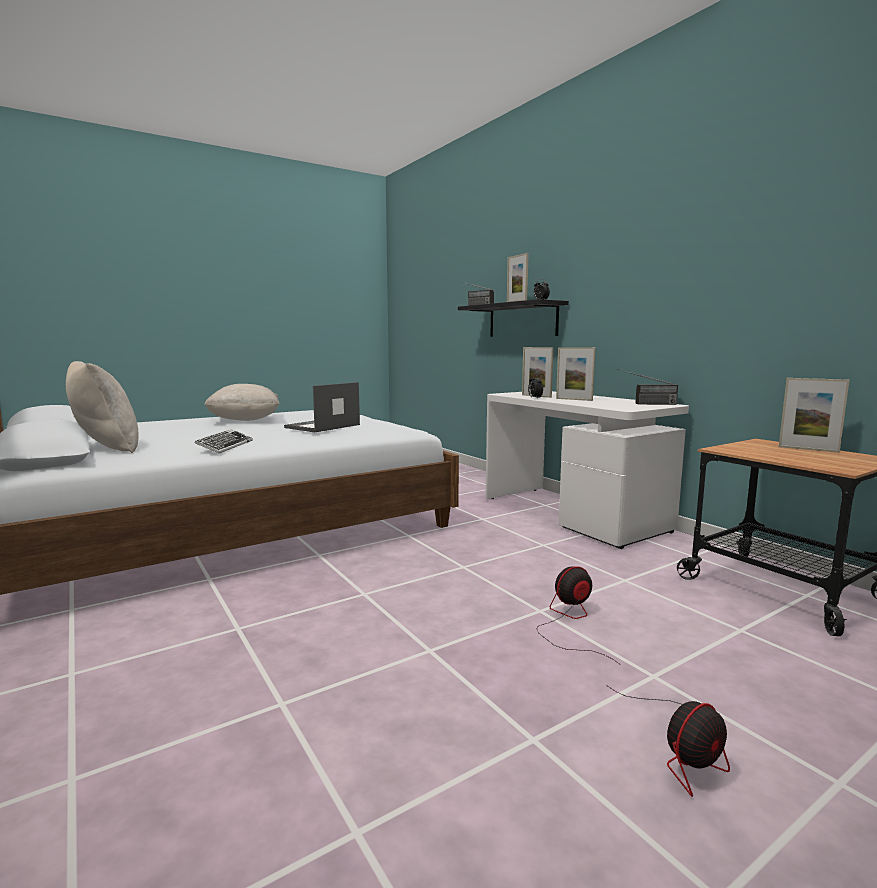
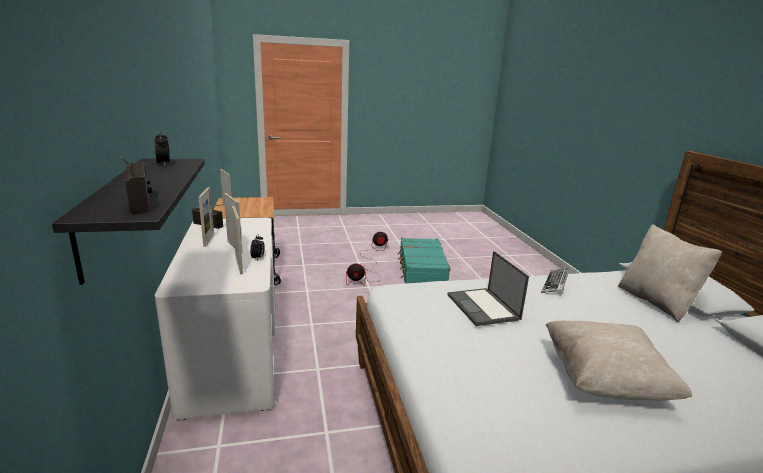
camera: 160 degrees left, 10 degrees up
(322, 426) = (483, 307): laptop -> laptop turned 105 degrees clockwise
(470, 696) = (421, 270): none -> turquoise suitcase
(516, 301) = (180, 171): picture frame -> picture frame (209, 240)

